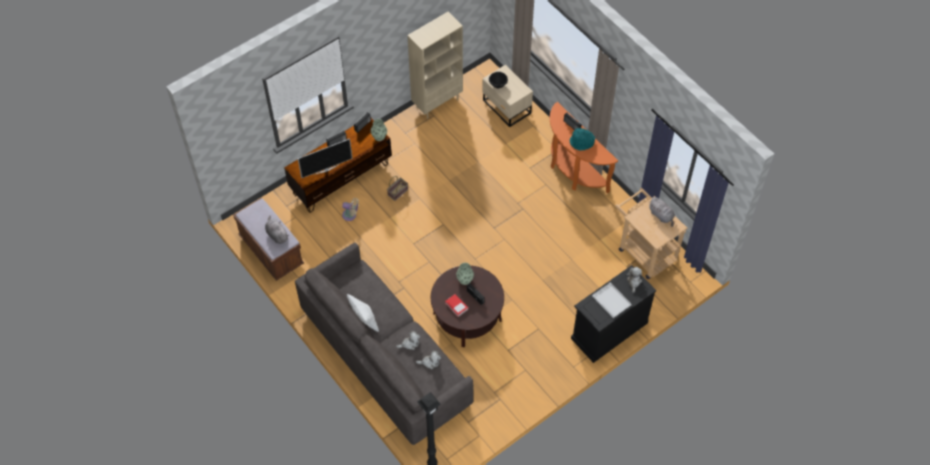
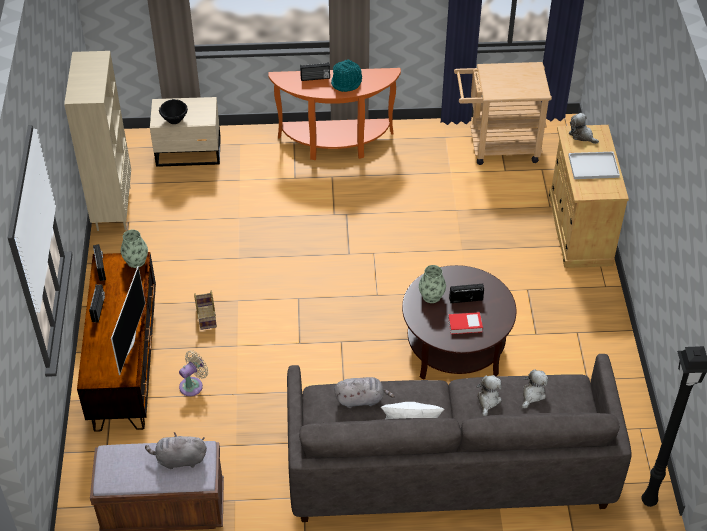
camera: 55 degrees left, 10 degrees down
(609, 330) = (579, 229): black cabinet -> beige cabinet
(661, 215) = (509, 71): grey plush toy -> grey plush toy (361, 399)

